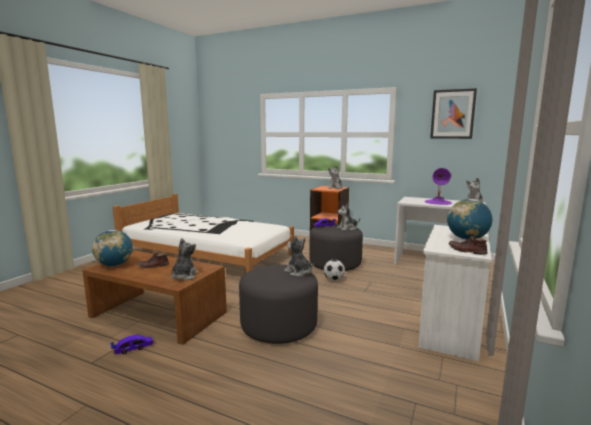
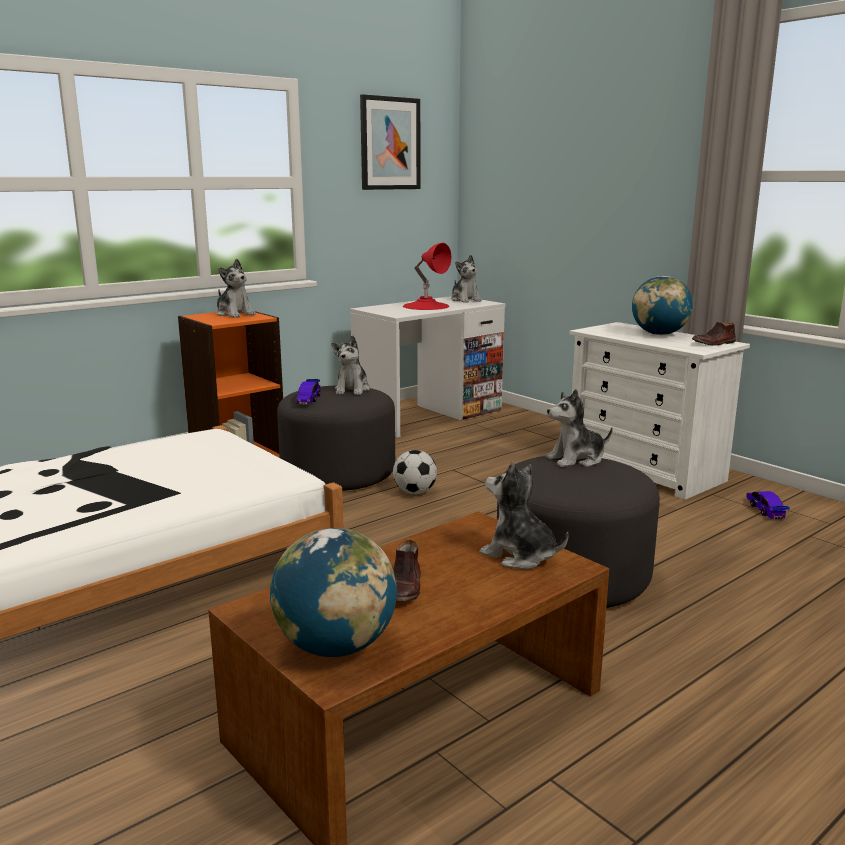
camera: 65 degrees left, 5 degrees up
(133, 348) = (586, 764): toy car -> toy car (765, 510)
(438, 202) = (426, 306): purple table lamp -> red table lamp

